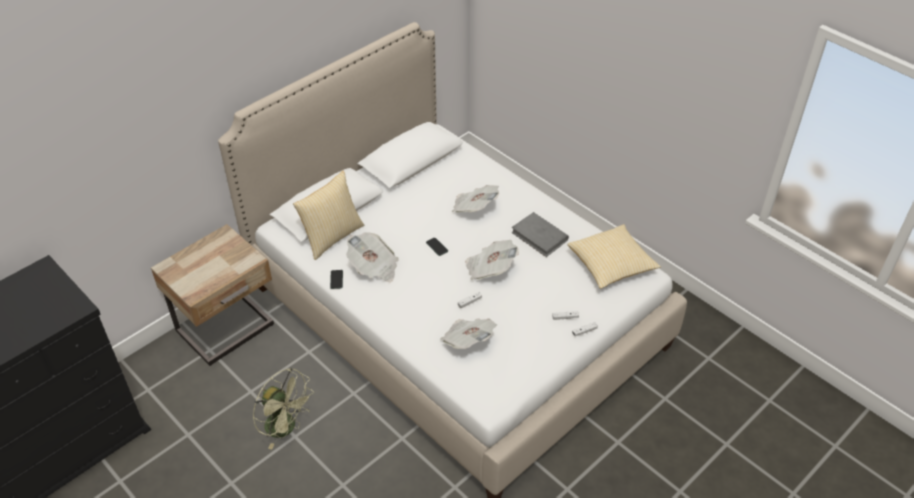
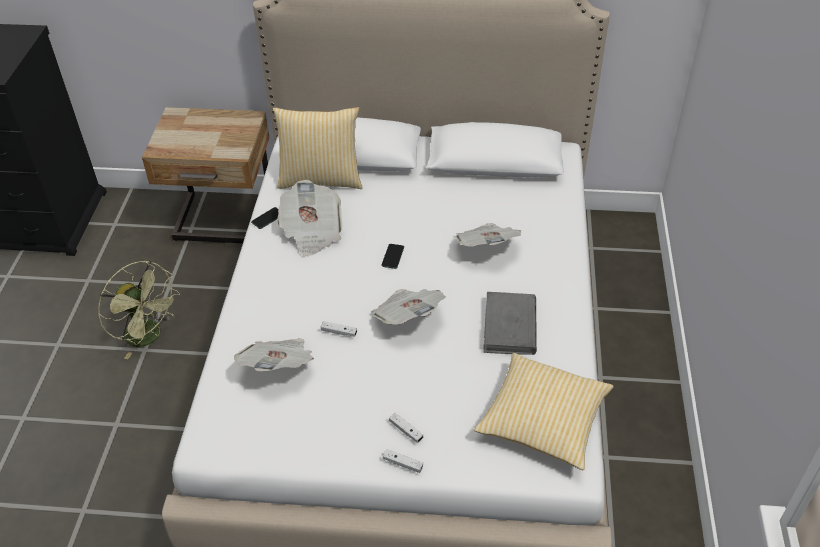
camera: 50 degrees right, 0 degrees up
(286, 428) = (149, 337): green fan -> green fan turned 45 degrees counterclockwise

